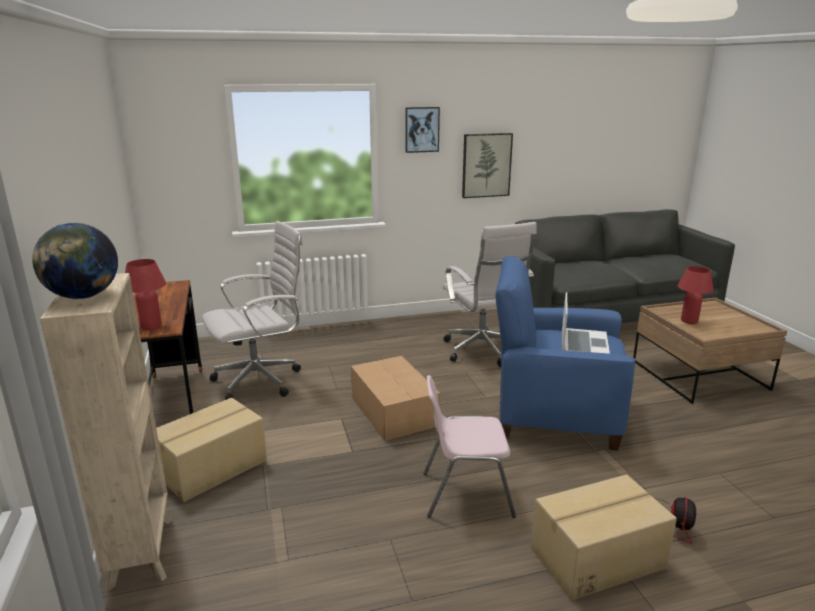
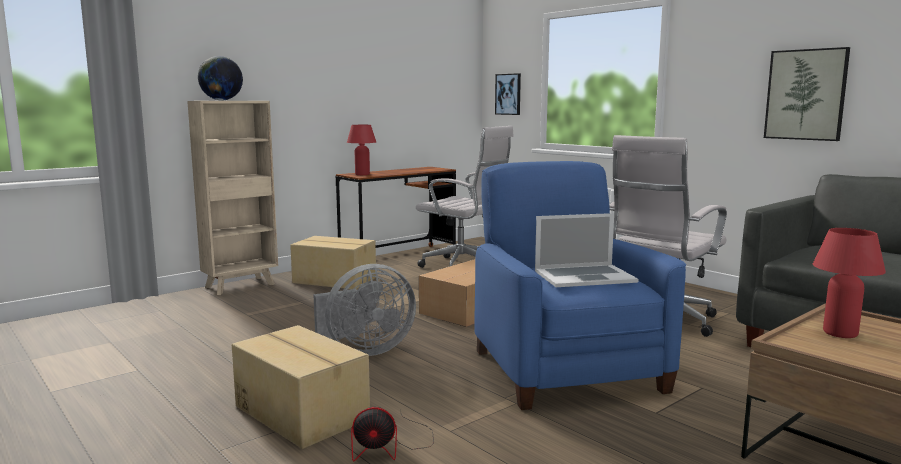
camera: 65 degrees right, 10 degrees down
(421, 129) = (717, 47): picture -> picture (508, 94)
(465, 493) = (365, 350): pink chair -> grey fan

